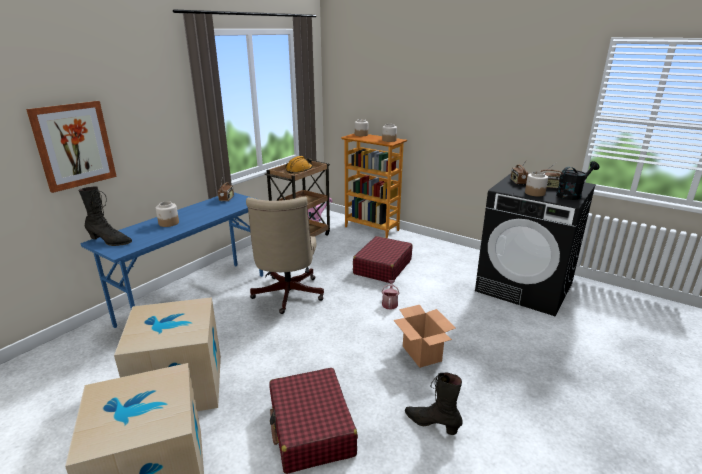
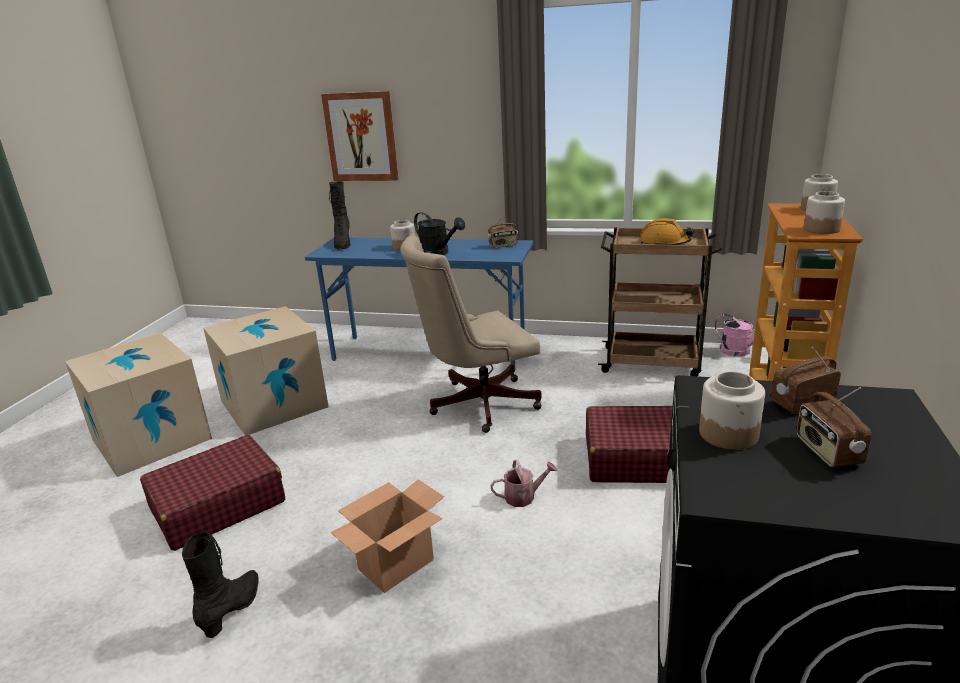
camera: 70 degrees right, 0 degrees up
(571, 195) = (792, 496): black watering can -> black watering can (439, 253)

